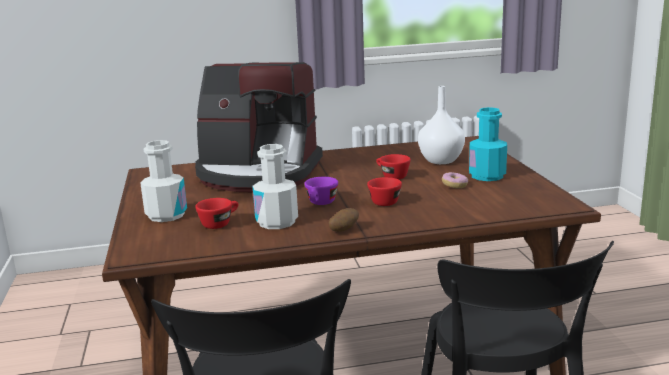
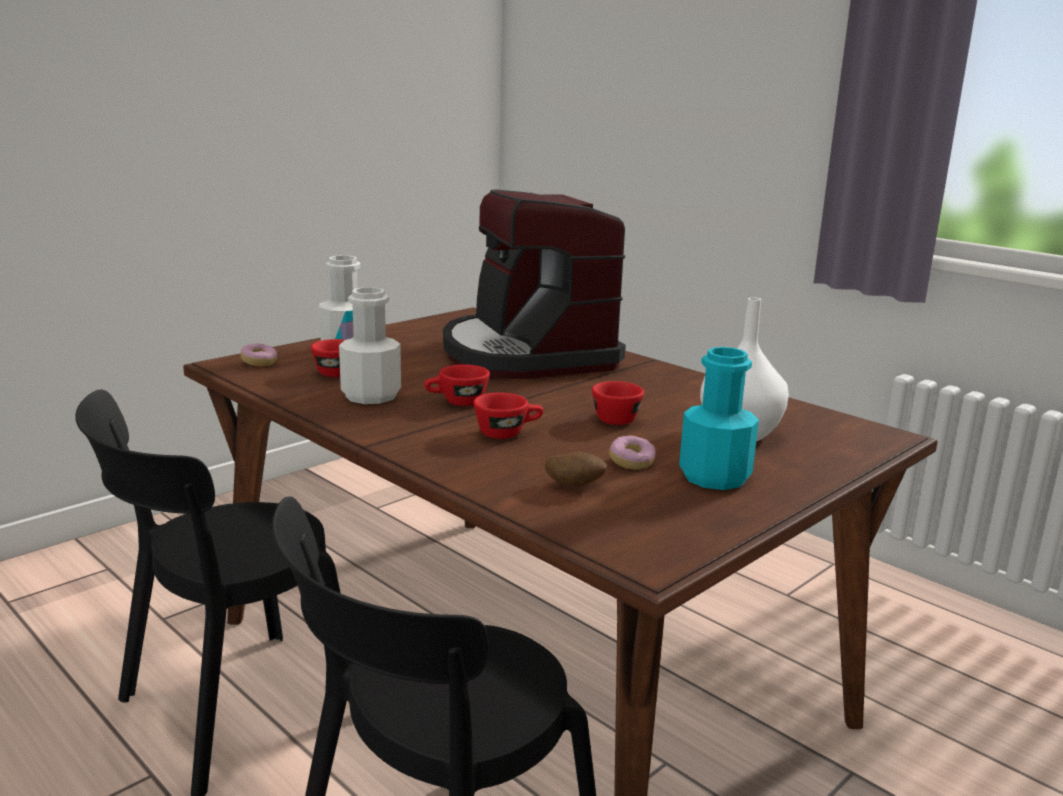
camera: 55 degrees right, 0 degrees up
(151, 244) = (259, 363): none -> donut
(321, 204) = (457, 402): purple cup -> red cup
(344, 230) = (375, 431): potato -> potato (575, 485)

